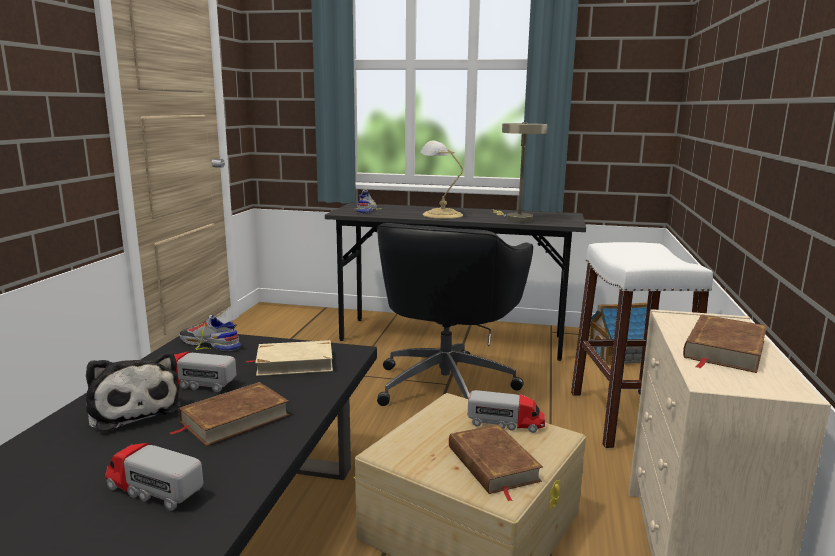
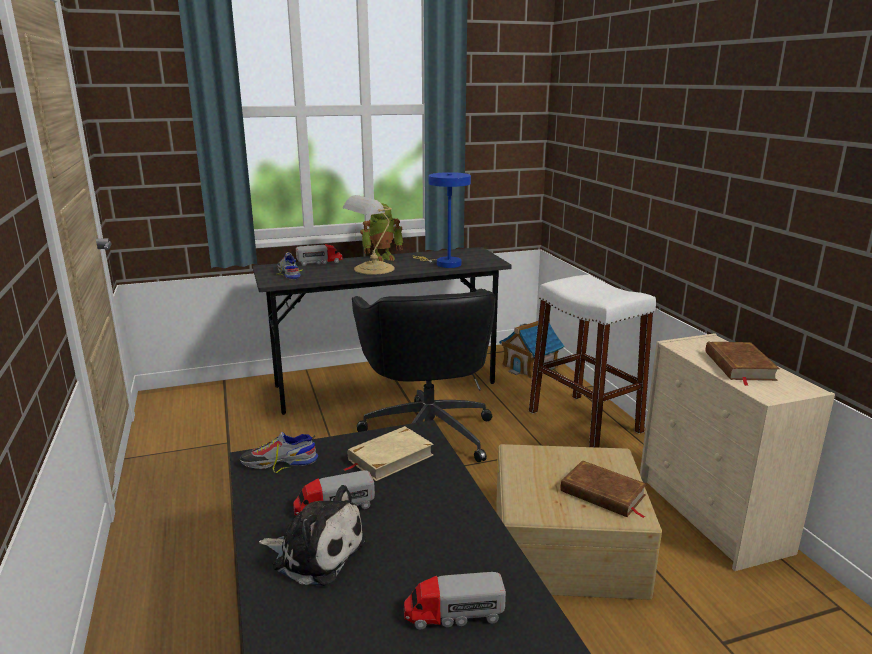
camera: 30 degrees left, 5 degrees up
(234, 418) = (420, 528): brown book -> none
(466, 209) = (382, 257): none -> toy robot
(505, 423) = (573, 457): toy truck -> toy truck (320, 262)
(515, 219) = (444, 264): beige table lamp -> blue table lamp

